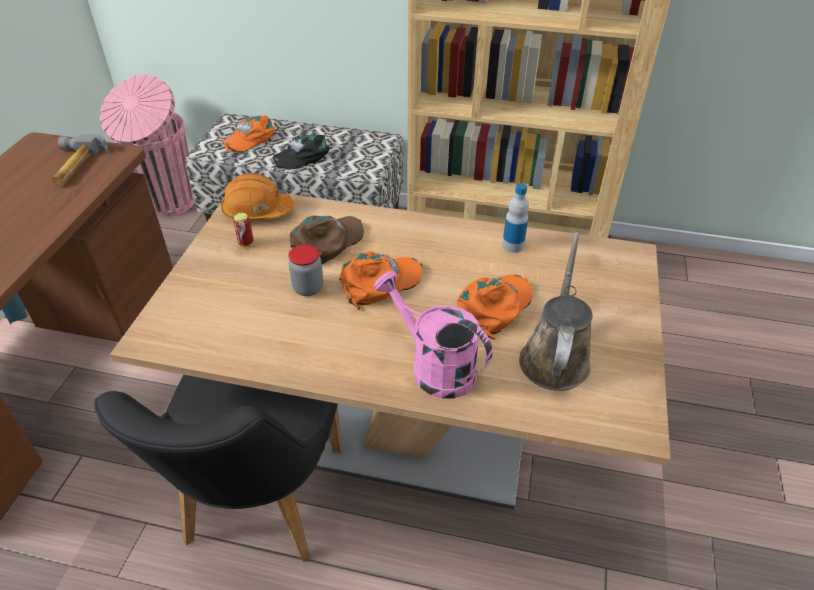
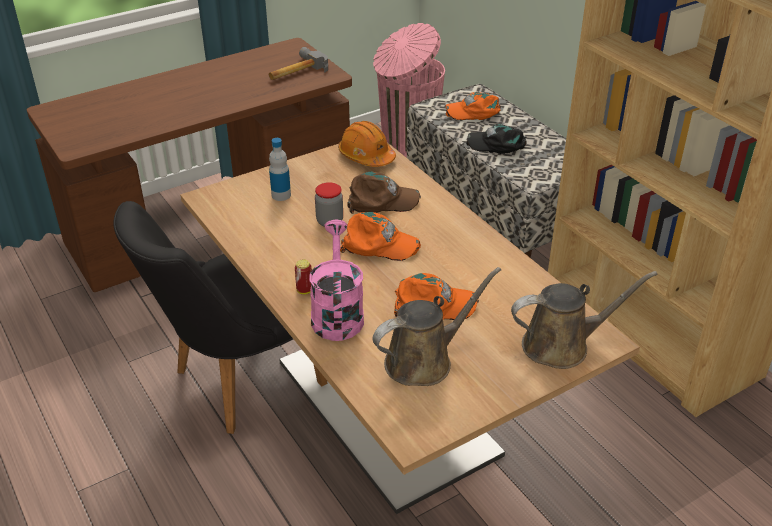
camera: 45 degrees right, 5 degrees down
(246, 244) = (331, 173): can -> can (304, 290)
(512, 245) = (512, 277): bottle -> bottle (281, 195)
(616, 276) = (562, 345): none -> brown watering can

